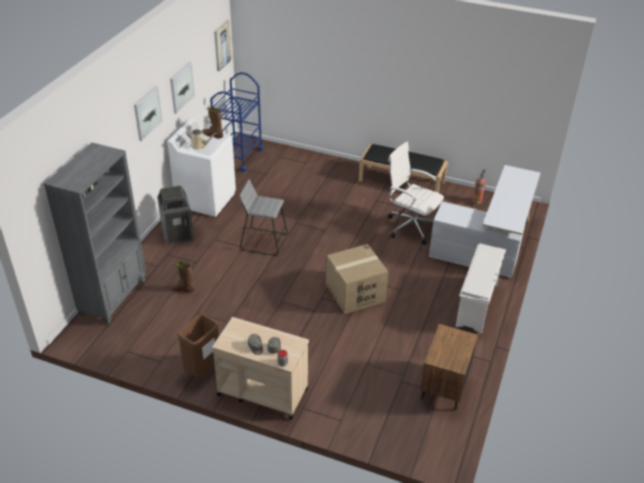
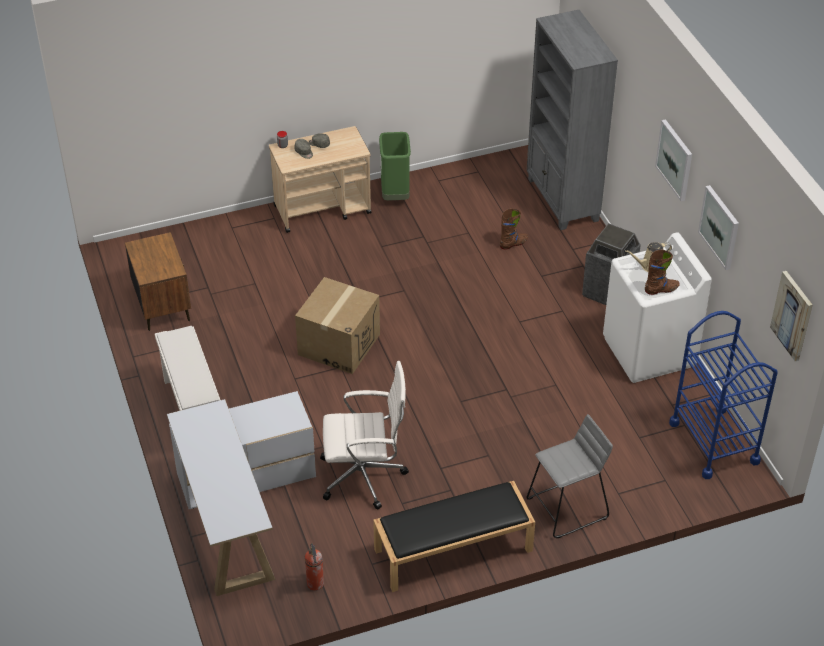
camera: 140 degrees right, 5 degrees up
(202, 369) = (395, 196): brown trash can -> green trash can
(264, 241) = (508, 342): grey stool -> grey stool (567, 508)

